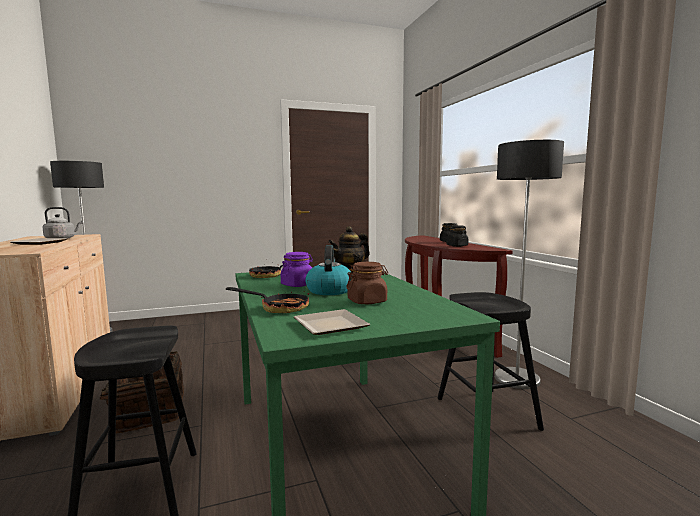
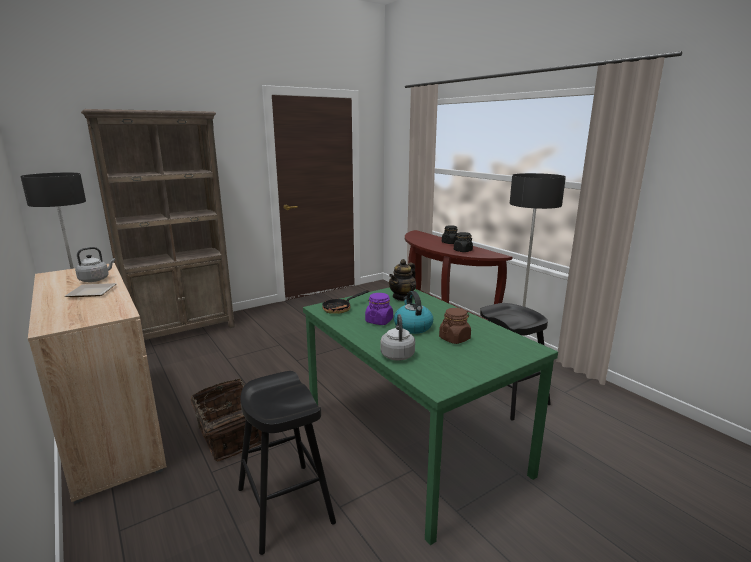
camera: 15 degrees left, 10 degrees up
(186, 320) = (183, 331): none -> brown bookcase
(278, 308) = (397, 354): frying pan -> grey kettle
(329, 326) = (455, 371): plate -> none

